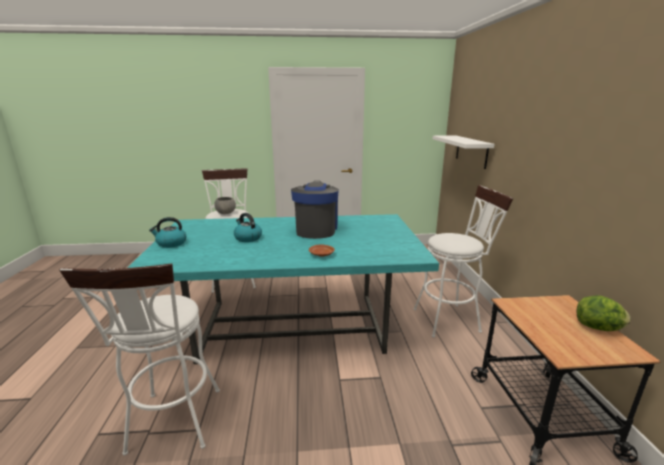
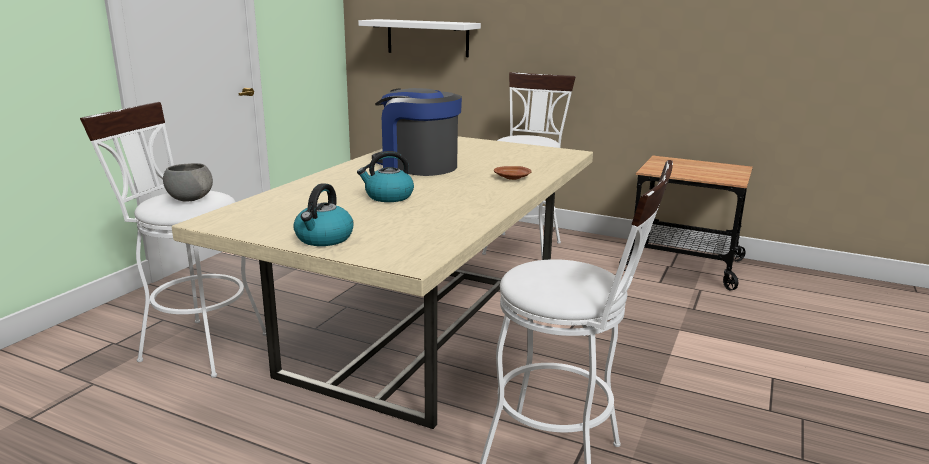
camera: 60 degrees left, 0 degrees up
(291, 326) = (425, 332): turquoise dining table -> beige dining table
(598, 328) = (706, 164): lettuce -> none

